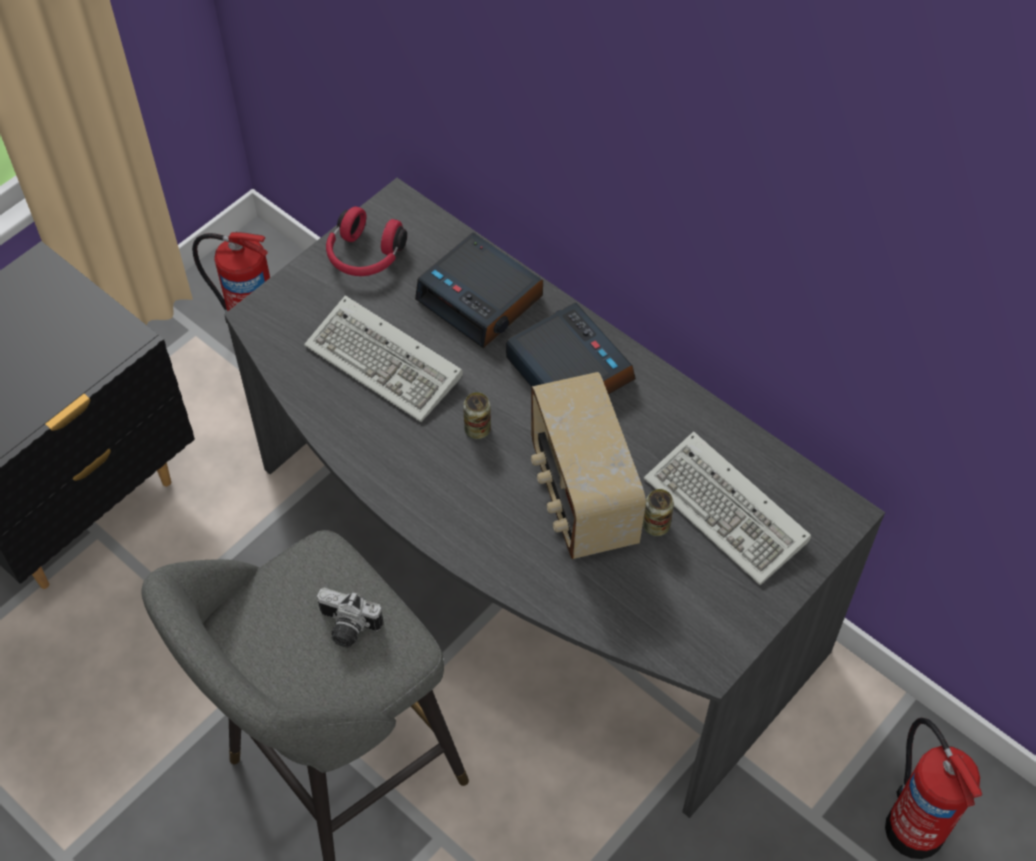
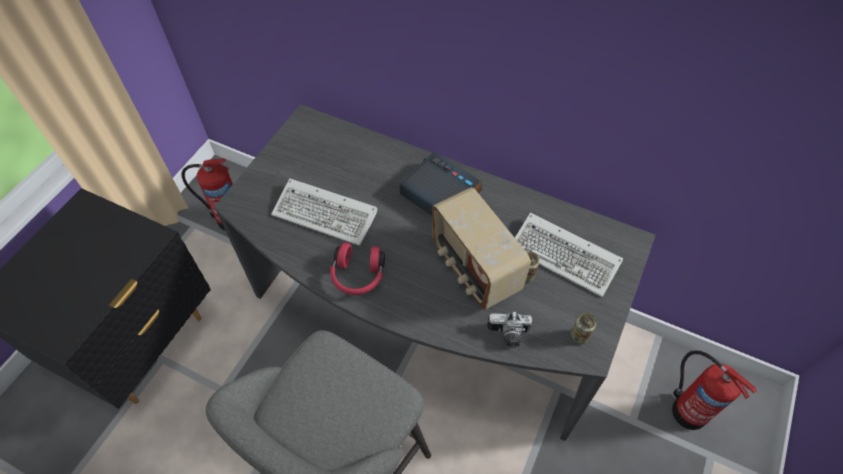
camera: 15 degrees left, 0 degrees up
(347, 628) = (354, 395): camera -> camera (508, 335)
(364, 256) = (294, 153): red headphones -> red headphones (358, 276)
(477, 429) = (396, 242): can -> can (579, 336)
(481, 298) = (373, 163): alarm clock -> none

